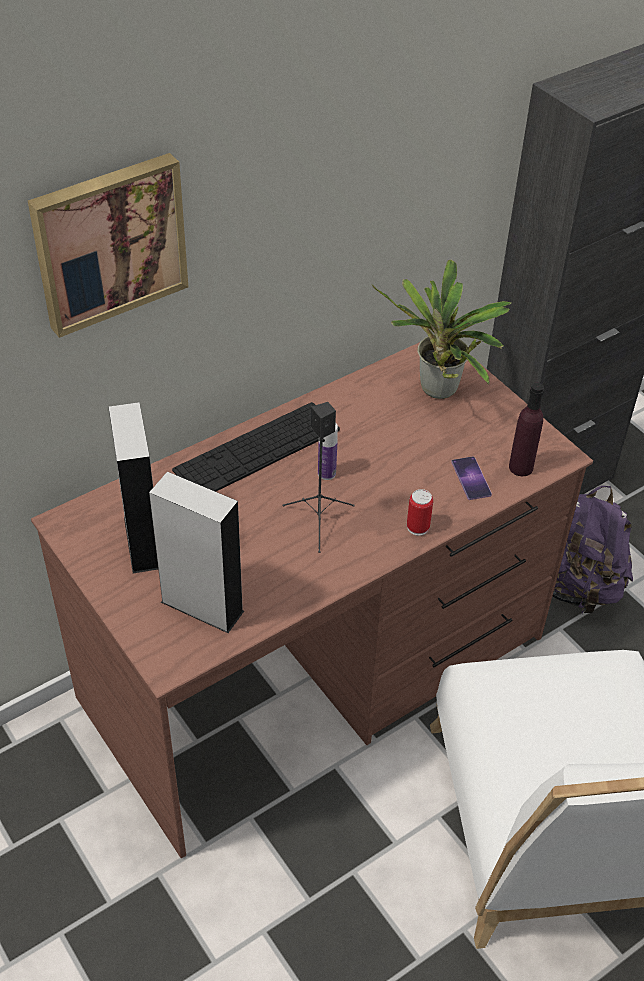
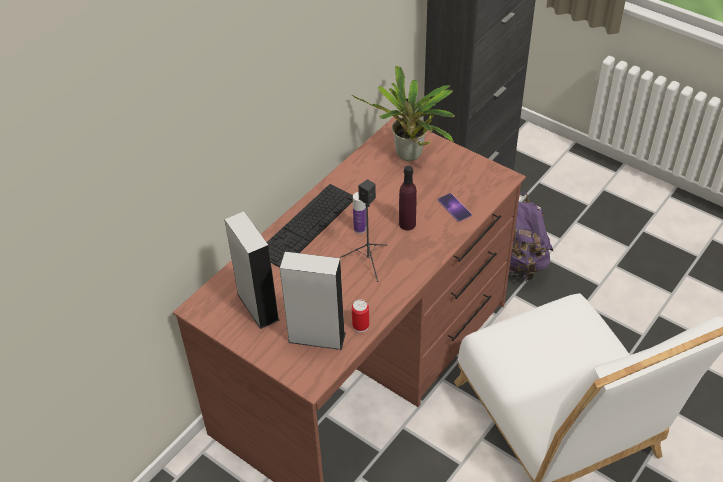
camera: 15 degrees left, 0 degrees up
(108, 242) = (201, 107): picture -> none
(418, 527) = (434, 248): can -> can (360, 326)
(520, 467) = (482, 192): purple bottle -> purple bottle (407, 224)

